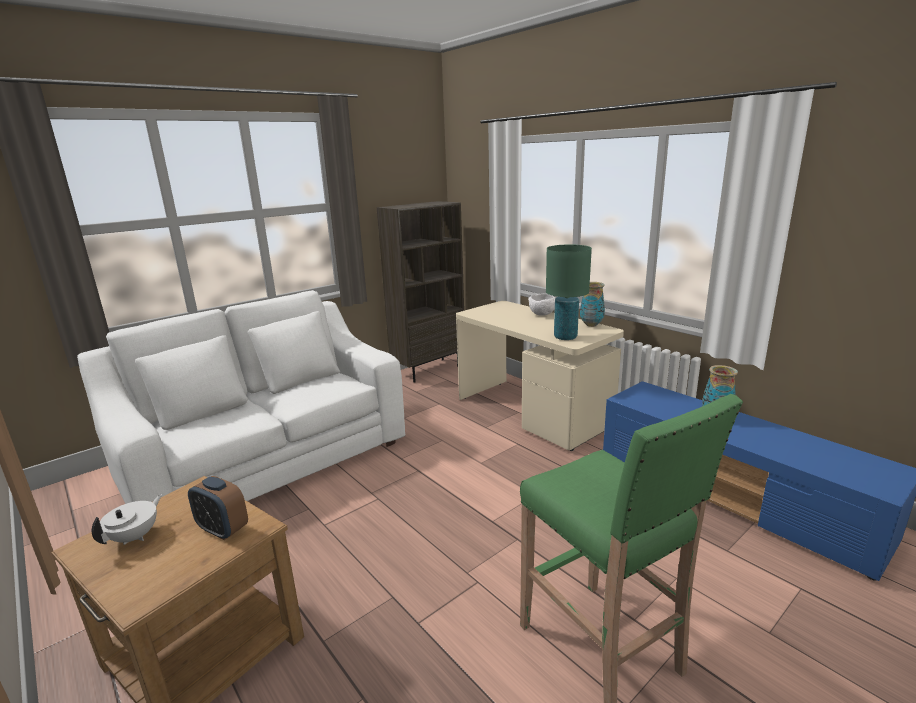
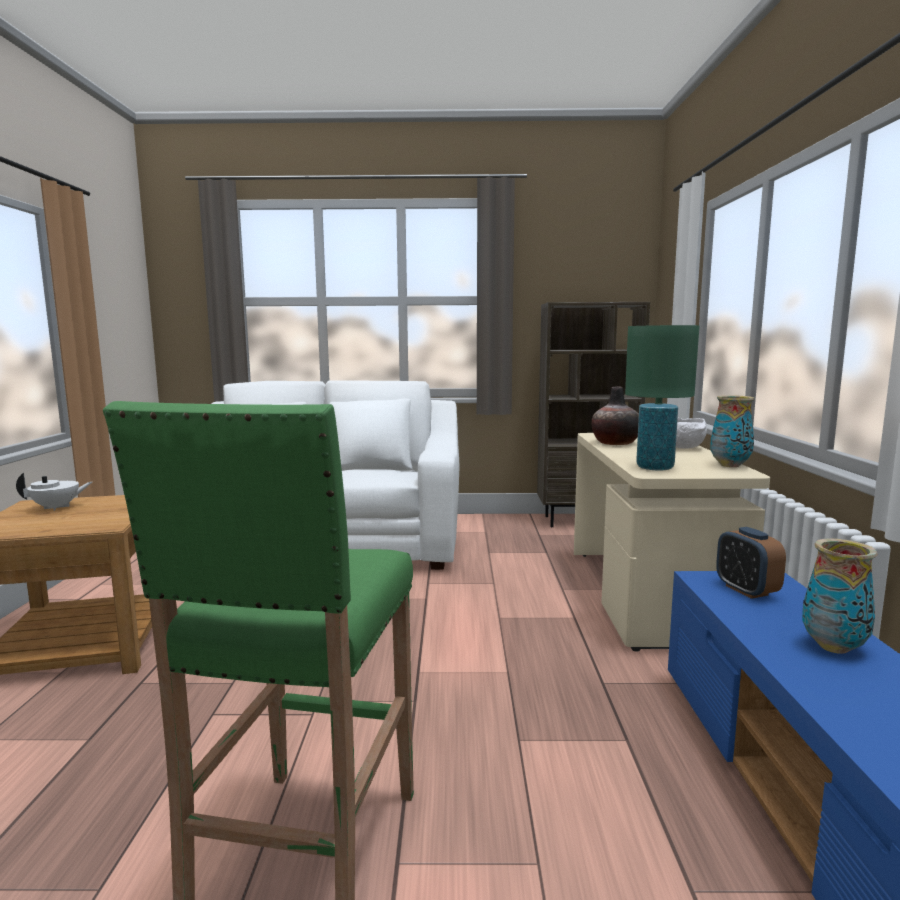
camera: 40 degrees right, 10 degrees down
(223, 529) = (92, 520): alarm clock -> alarm clock (746, 590)
(499, 319) = (615, 443): none -> vase

